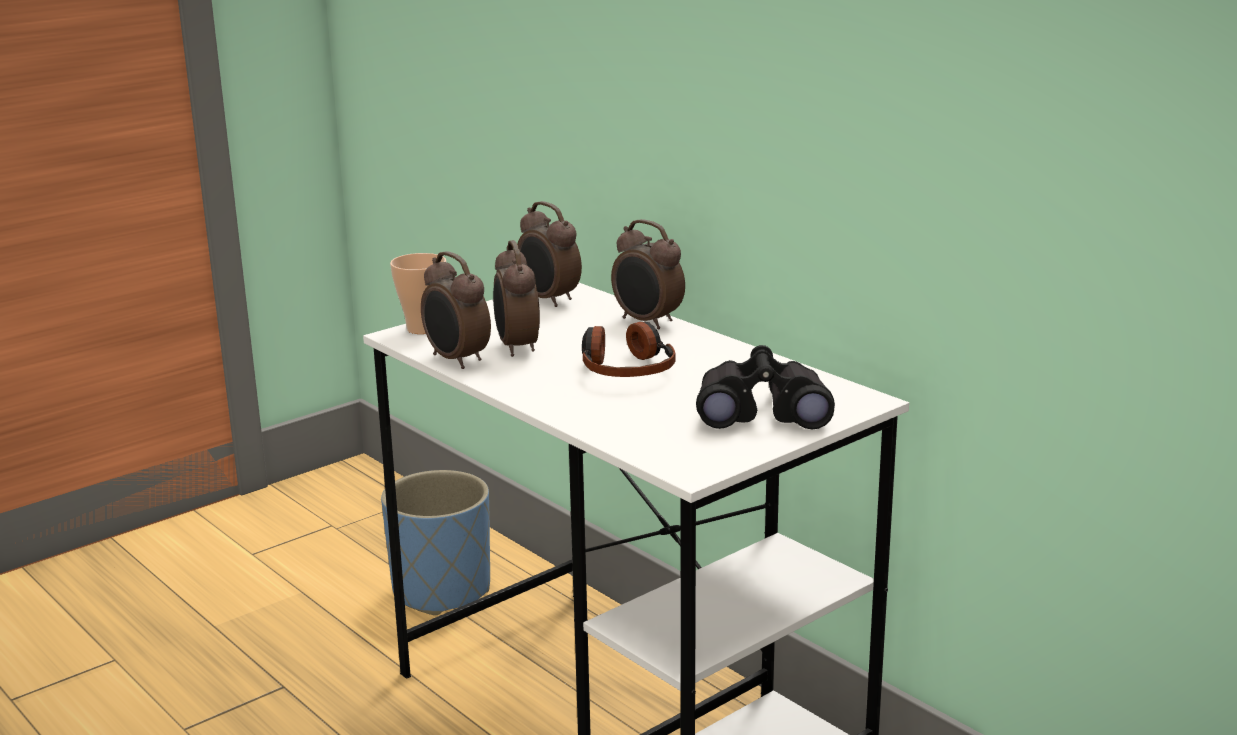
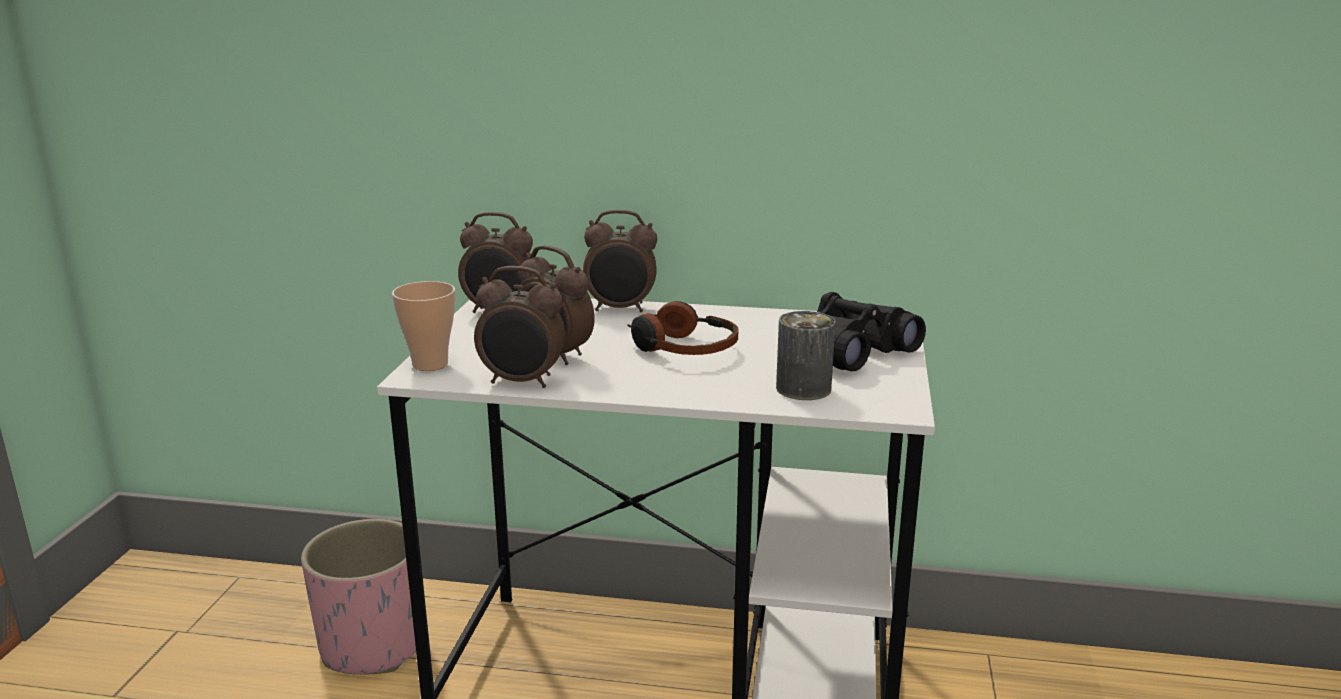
camera: 40 degrees left, 0 degrees up
(442, 590) = (372, 645): blue planter -> pink planter
(649, 430) = (803, 389): none -> can

